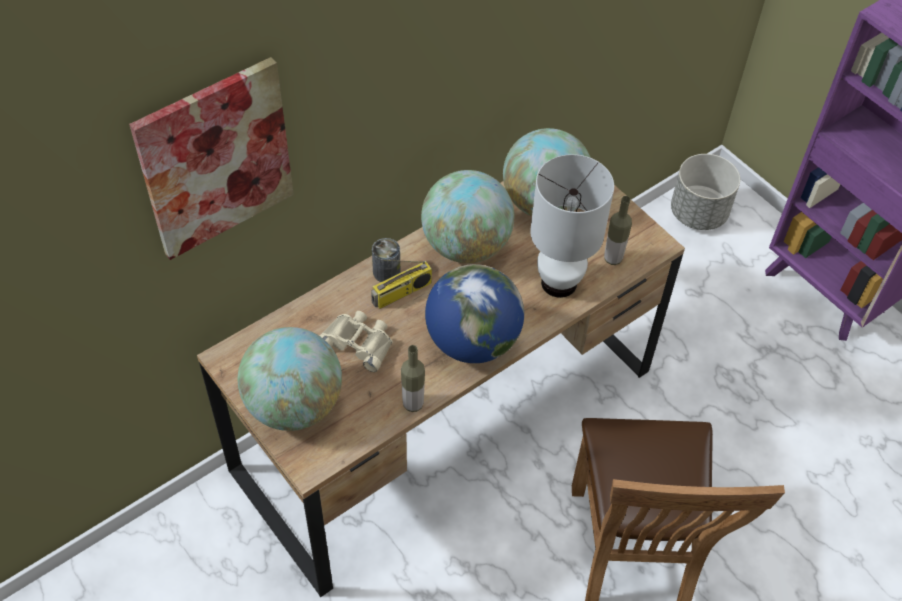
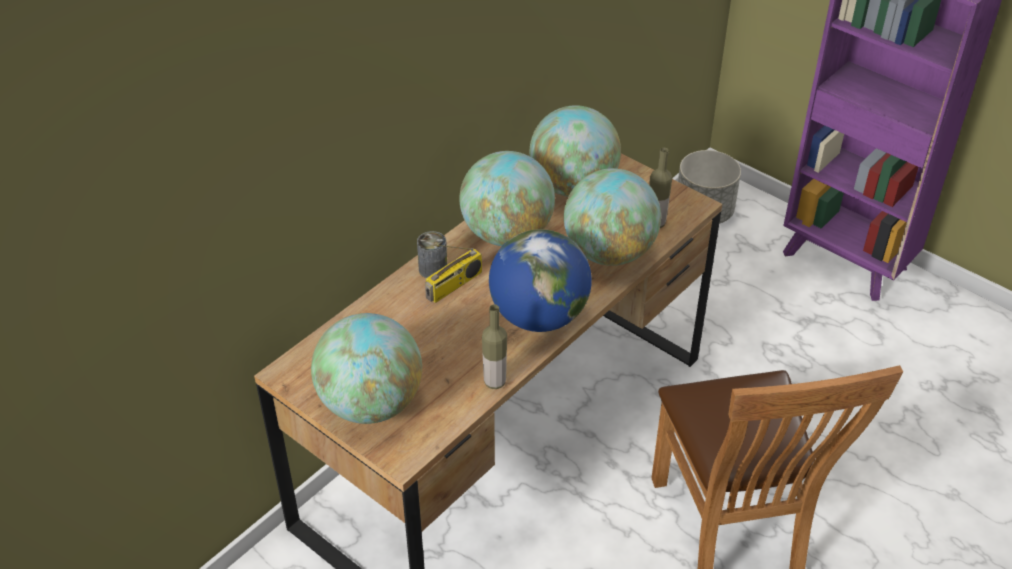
camera: 10 degrees left, 10 degrees down
(215, 159) = (265, 135): picture -> none
(358, 342) = (422, 336): beige binoculars -> none
(558, 283) = (609, 253): white table lamp -> globe

